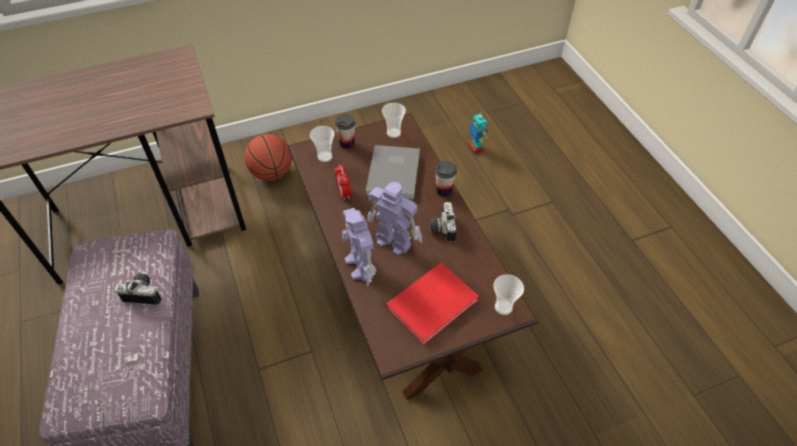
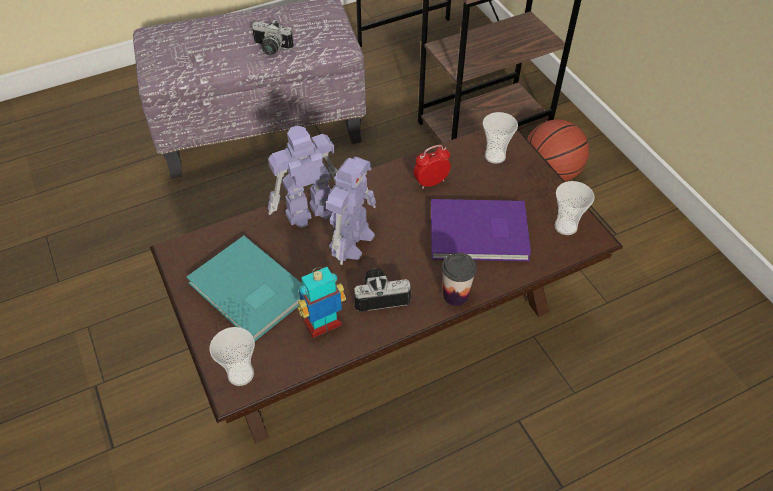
camera: 85 degrees right, 0 degrees up
(144, 293) = (271, 49): camera -> camera turned 105 degrees clockwise
(347, 143) = (527, 176): cup -> none
(395, 173) = (480, 234): grey book -> purple book
(434, 304) = (248, 292): red book -> turquoise book
(475, 147) = (697, 430): toy robot -> toy robot (323, 325)

